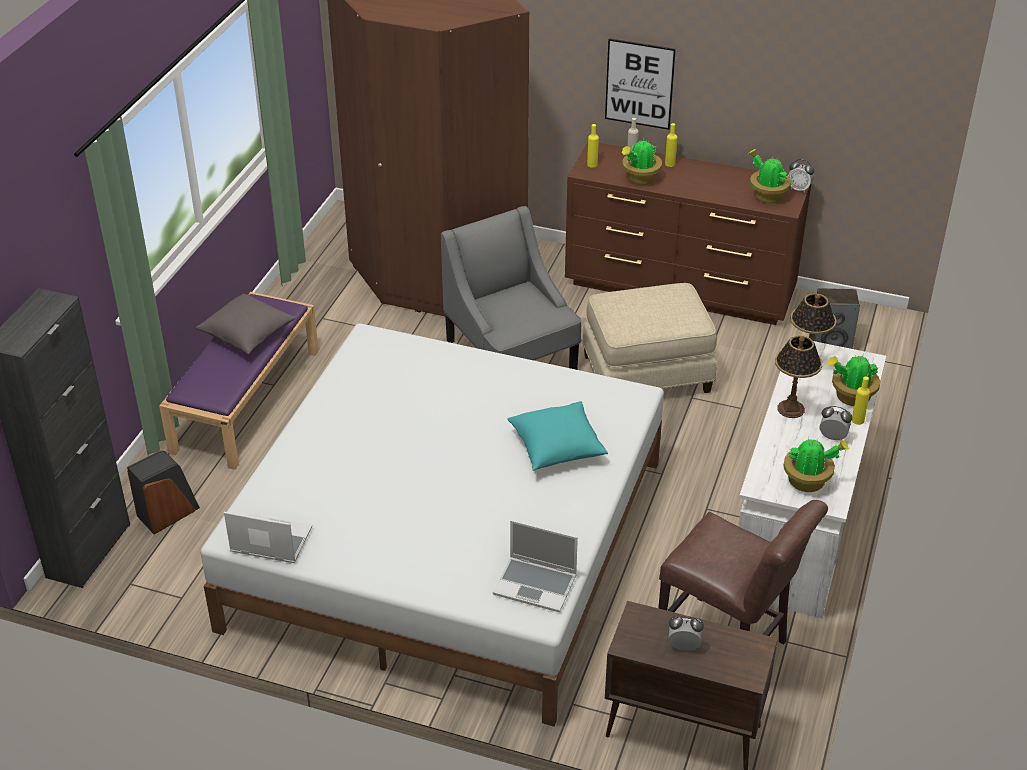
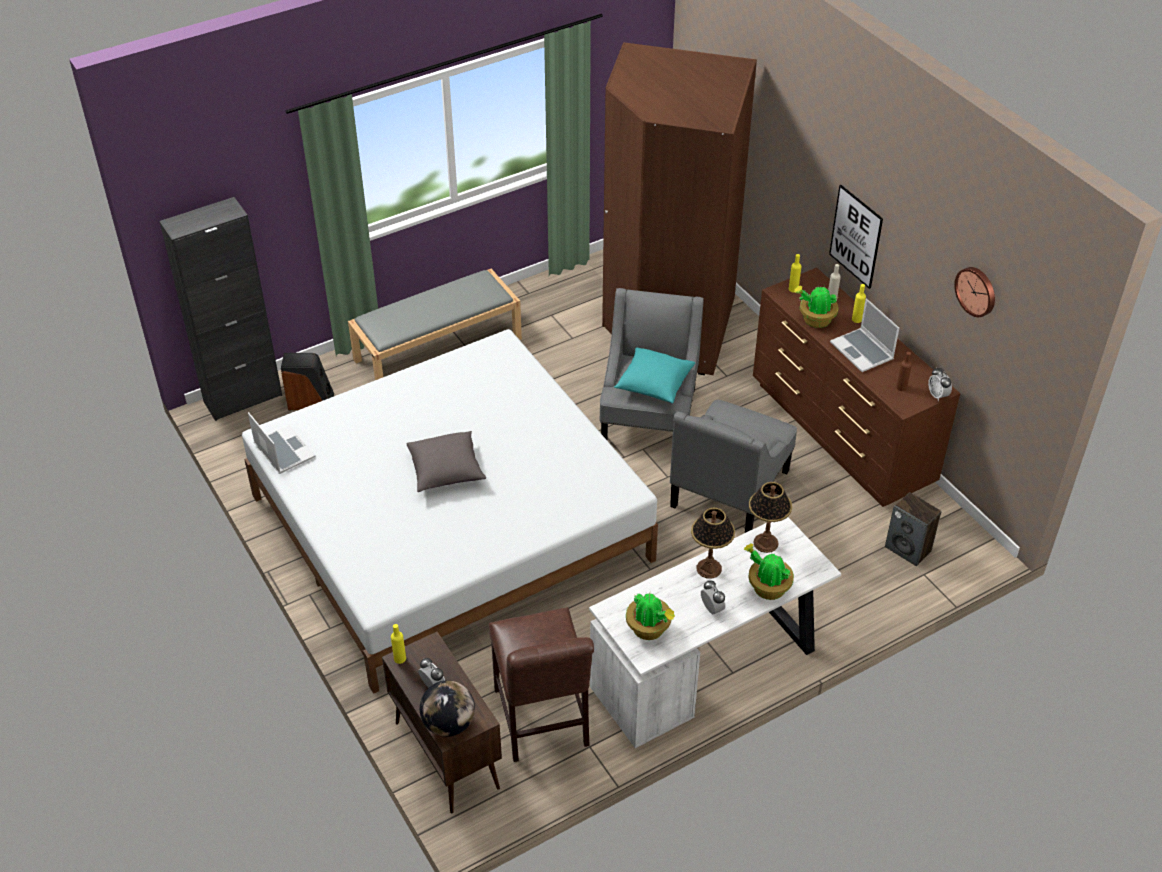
camera: 40 degrees right, 5 degrees up
(246, 399) = (438, 348): purple bench -> grey bench
(248, 335) = (449, 300): grey pillow -> grey pillow (446, 471)
(536, 585) = (399, 583): laptop -> laptop (863, 351)
(556, 448) = (527, 497): turquoise pillow -> turquoise pillow (653, 384)
(647, 375) = (730, 488): beige ottoman -> grey armchair
(738, 667) = (449, 724): none -> globe
(767, 196) = (901, 387): potted plant -> brown bottle
(816, 67) = (976, 291): none -> wall clock
(857, 420) = (748, 608): yellow bottle -> yellow bottle (400, 658)

